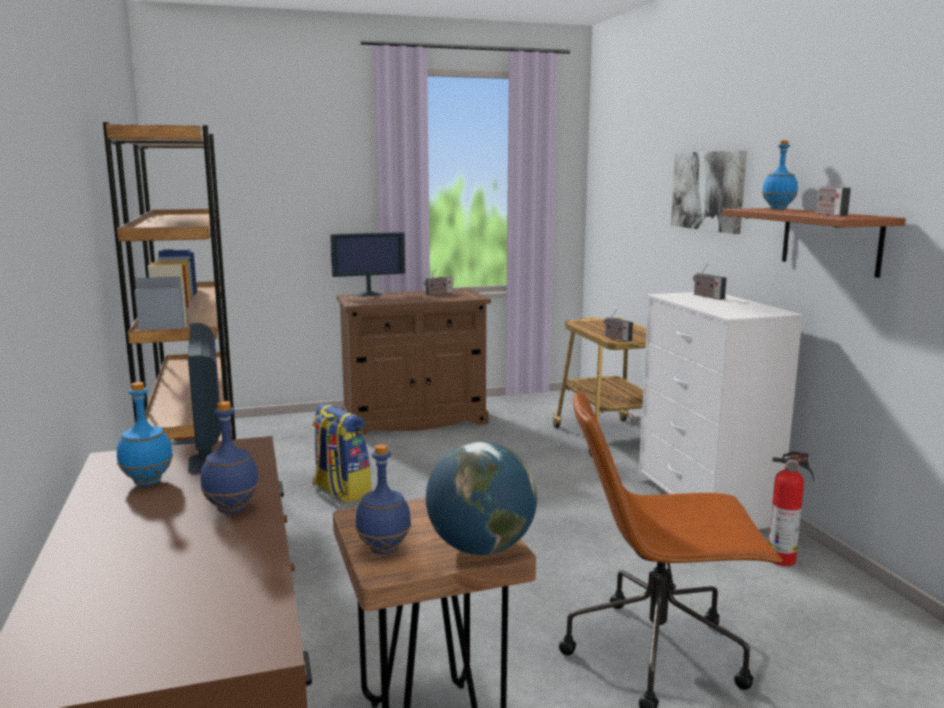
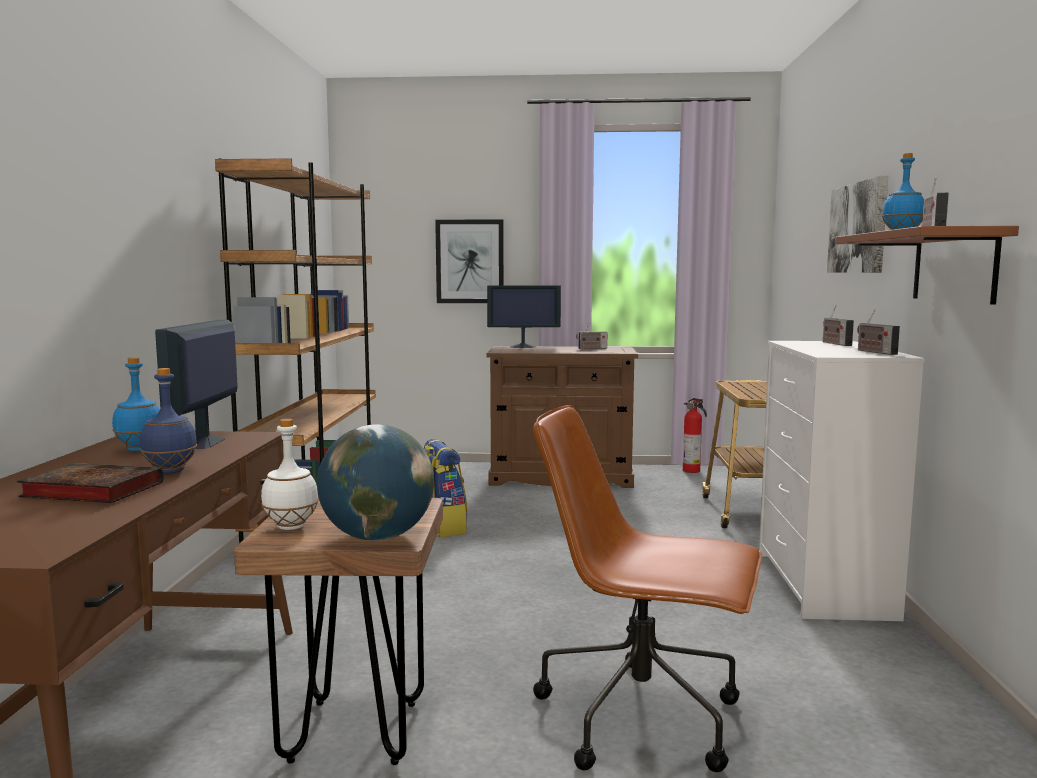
camera: 20 degrees right, 5 degrees down
(183, 551) = (89, 491): none -> book
(303, 207) = (470, 261): none -> picture
(383, 550) = (290, 527): blue bottle -> white bottle
(616, 338) = (753, 395): radio -> radio (874, 352)
(783, 560) = (877, 655): fire extinguisher -> fire extinguisher (692, 471)

